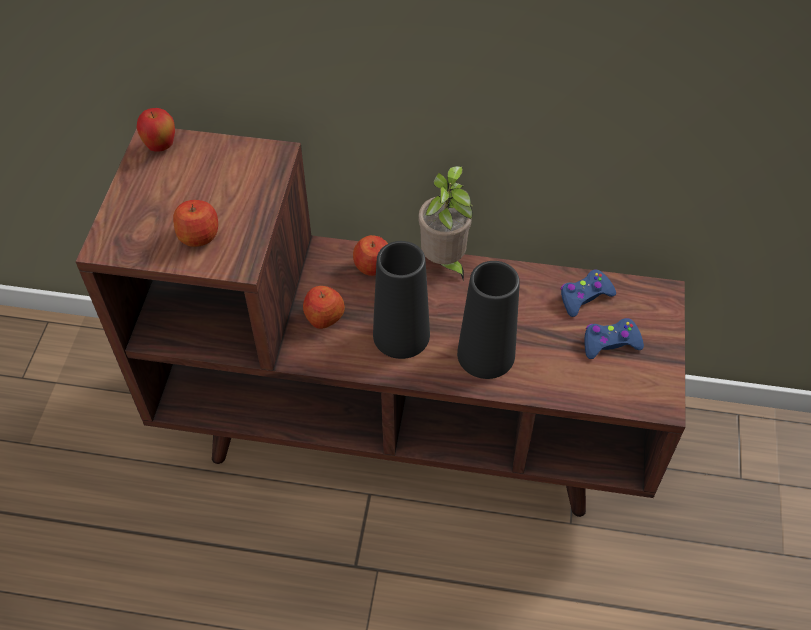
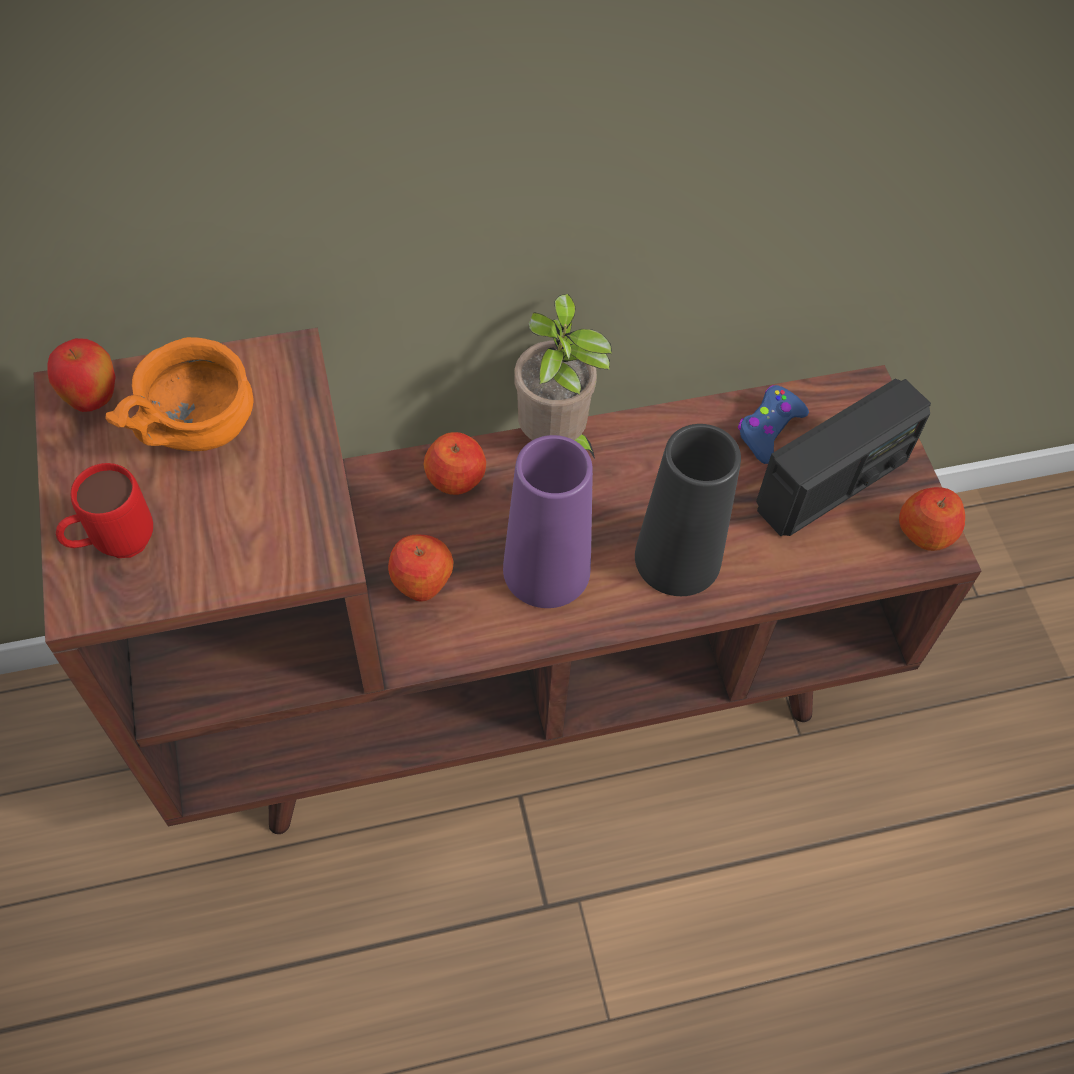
camera: 25 degrees left, 5 degrees up
(133, 224) = (114, 546): none -> red mug
(199, 235) = (233, 530): apple -> apple (925, 531)
(209, 177) = (200, 427): none -> orange bowl
(401, 335) = (546, 569): black vase -> purple vase
(610, 343) = (832, 484): blue game controller -> radio

